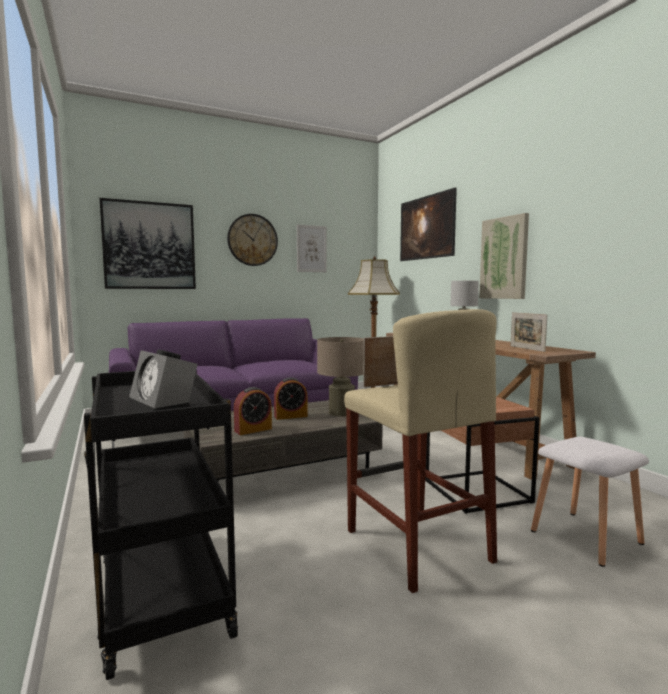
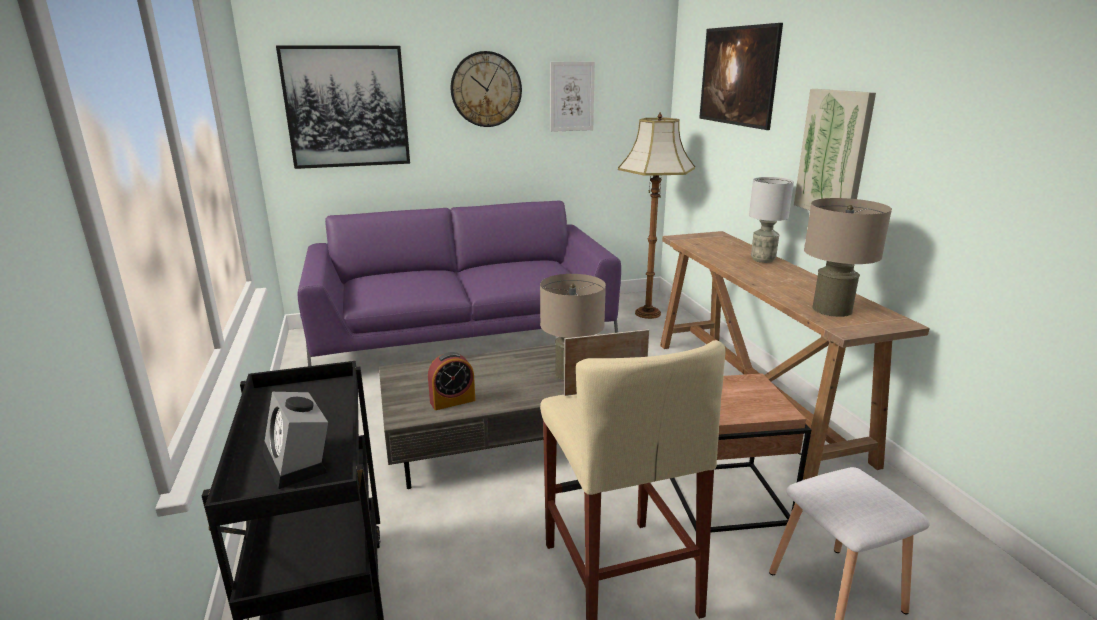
camera: 10 degrees right, 15 degrees up
(290, 416) = (506, 376): alarm clock -> none
(527, 348) = (832, 309): picture frame -> beige table lamp

